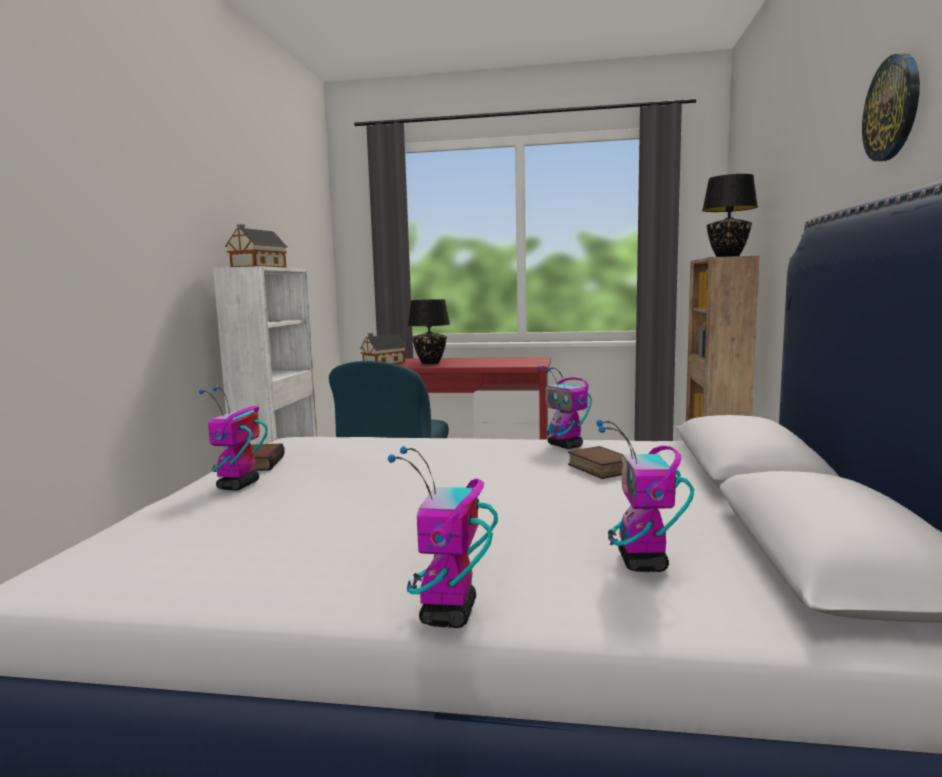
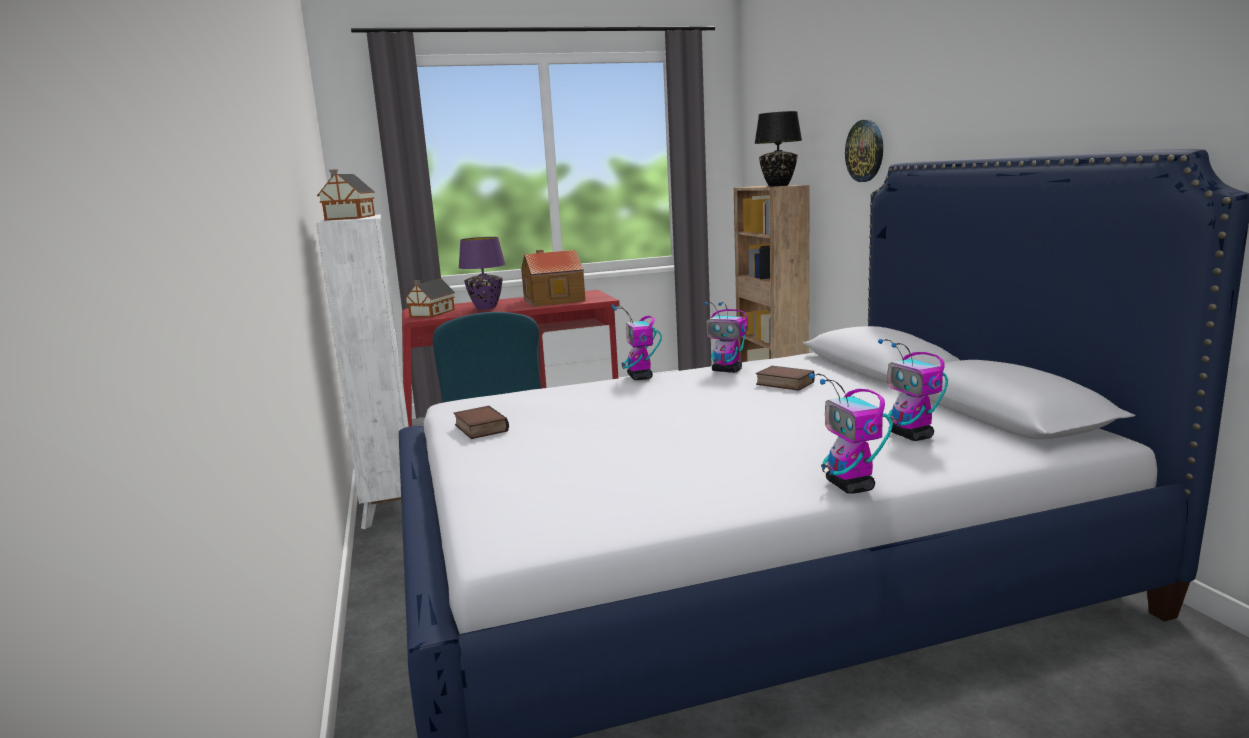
camera: 25 degrees left, 5 degrees up
(238, 486) = (507, 448): toy robot -> toy robot (640, 377)
(429, 363) = (485, 308): black table lamp -> purple table lamp
(493, 362) = (552, 300): none -> toy house
(892, 108) = (961, 87): wall clock -> wall clock (865, 151)

